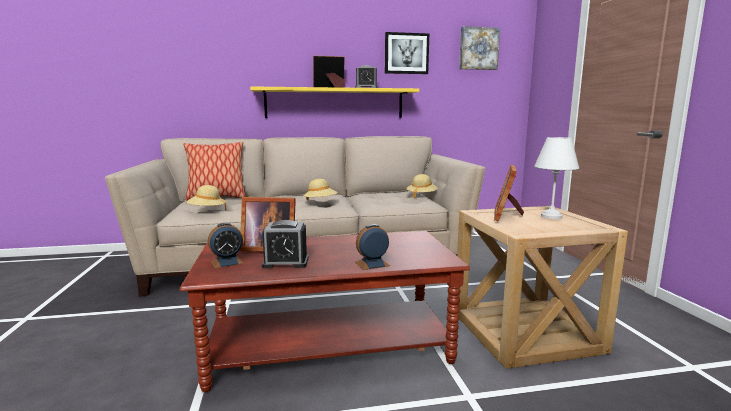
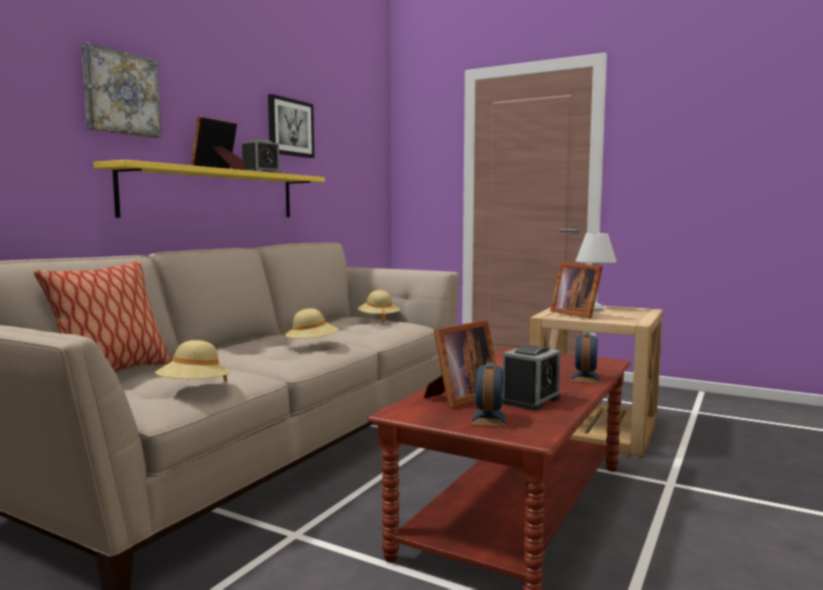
camera: 50 degrees left, 5 degrees down
(478, 48) = (352, 131): picture -> picture (120, 93)

